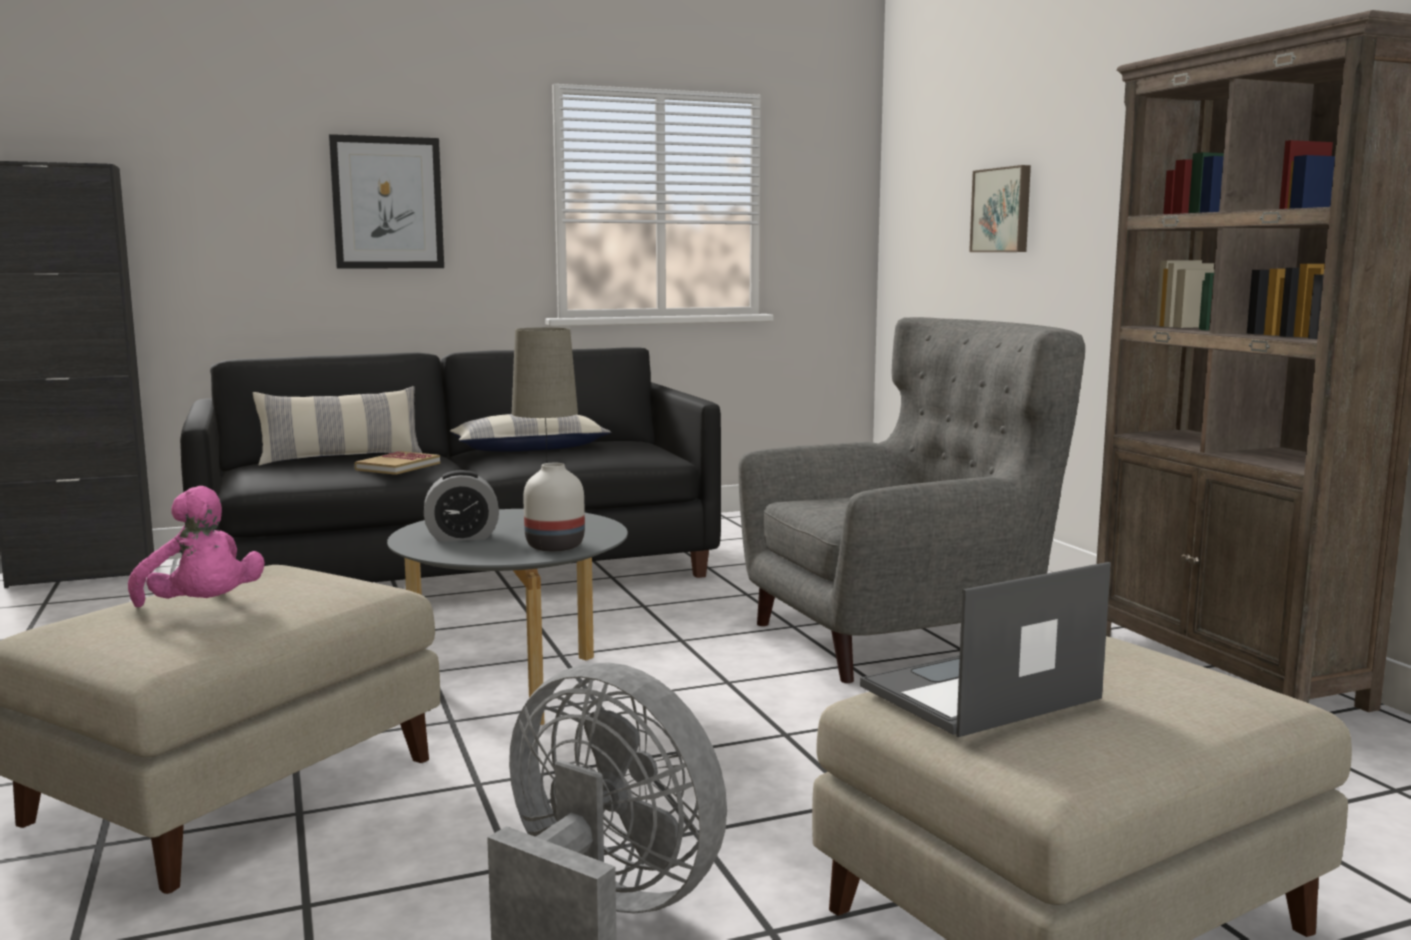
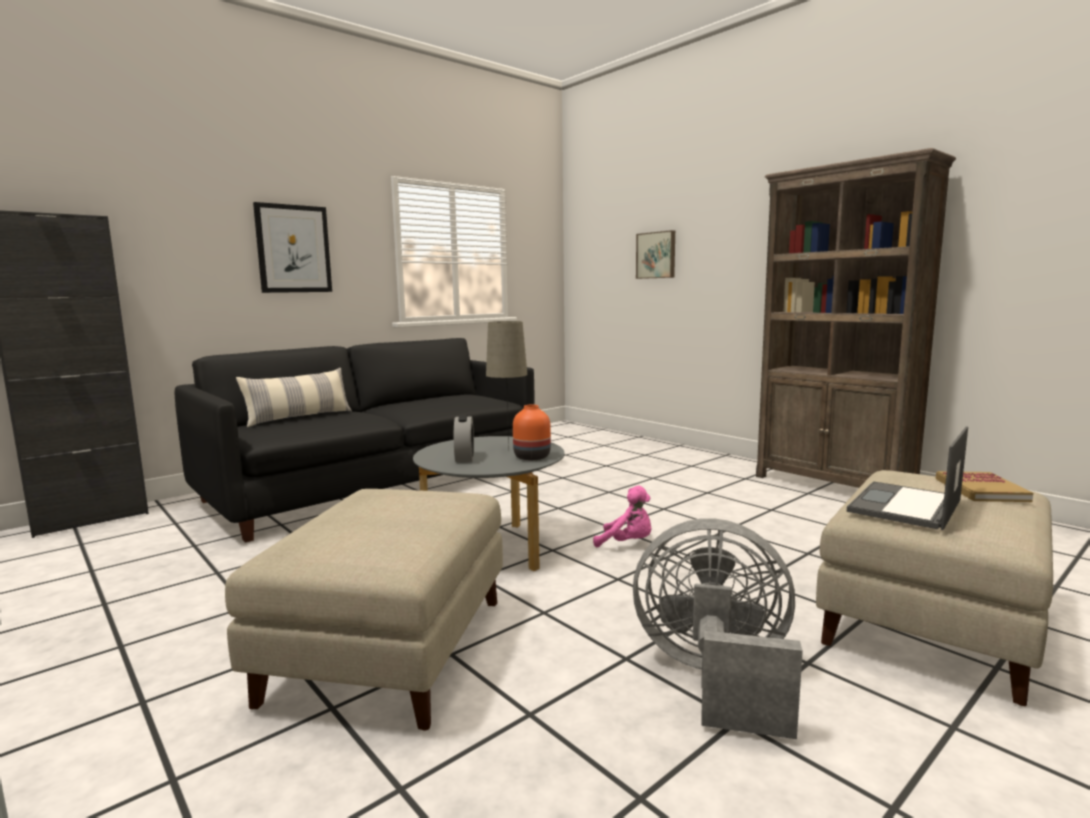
camera: 20 degrees left, 0 degrees up
(202, 609) = (376, 523): pink plush toy -> pink plush toy (627, 543)
(398, 466) = (350, 420): book -> book (981, 490)
(462, 537) = (464, 458): alarm clock -> alarm clock turned 60 degrees counterclockwise
(530, 449) = (417, 403): pillow -> none
(553, 546) = (531, 457): white vase -> orange vase
(900, 636) = (669, 489): grey armchair -> none

